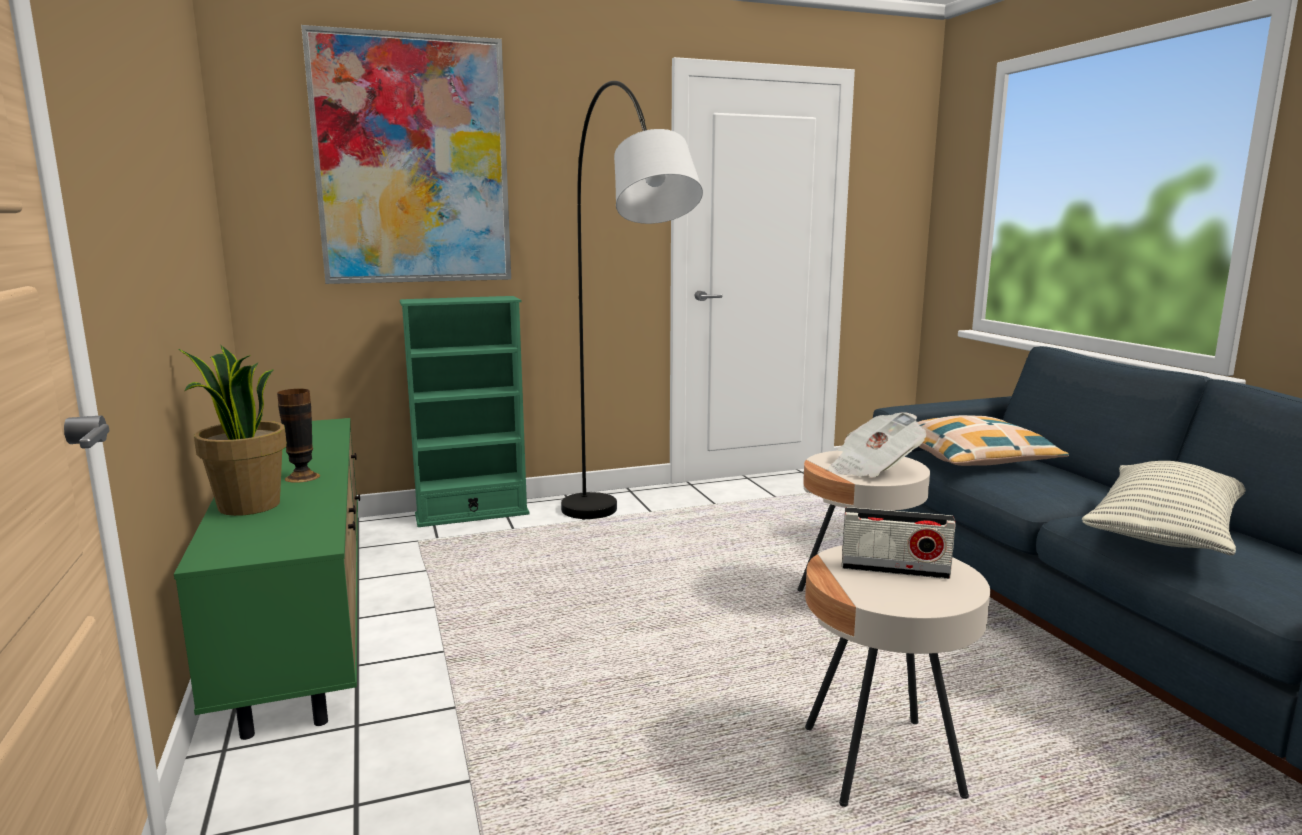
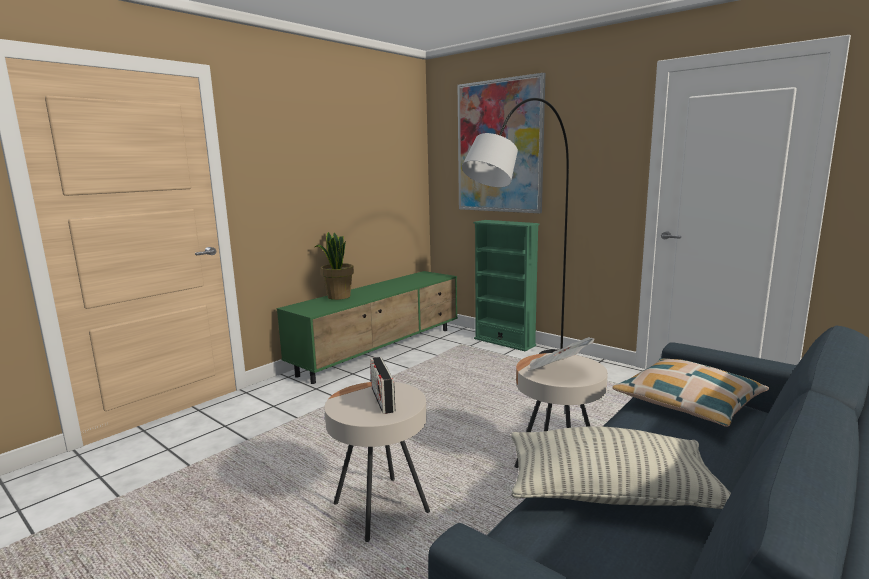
camera: 60 degrees right, 0 degrees up
(302, 477) = (375, 292): vase -> none

